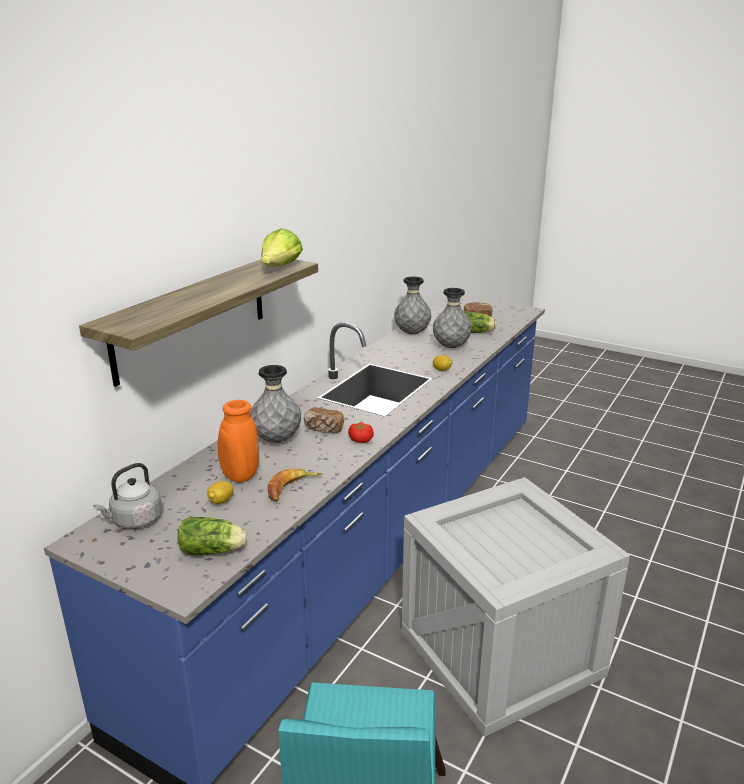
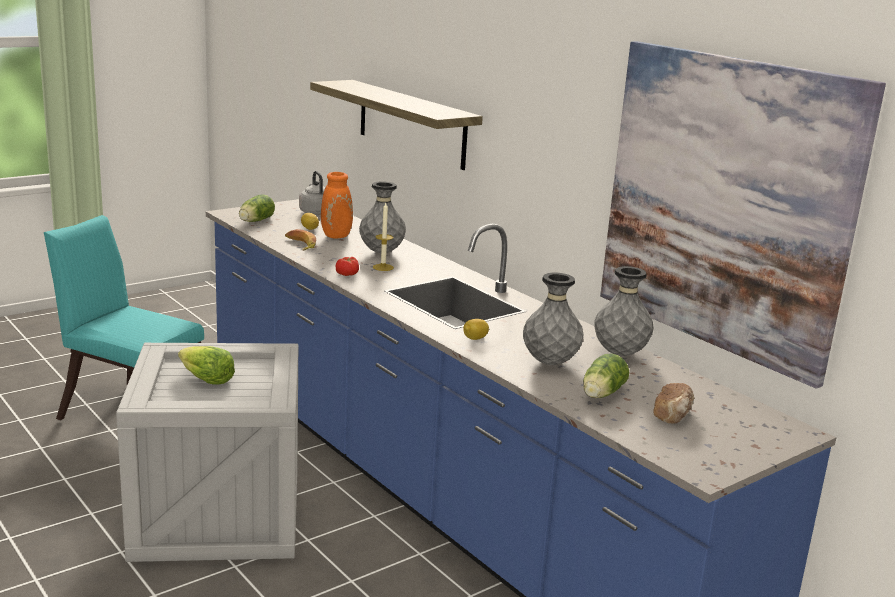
camera: 110 degrees right, 5 degrees down
(280, 267) = (432, 111): lettuce -> lettuce (205, 380)
(324, 429) = (383, 267): bread -> candle
(410, 216) = (725, 204): none -> picture

